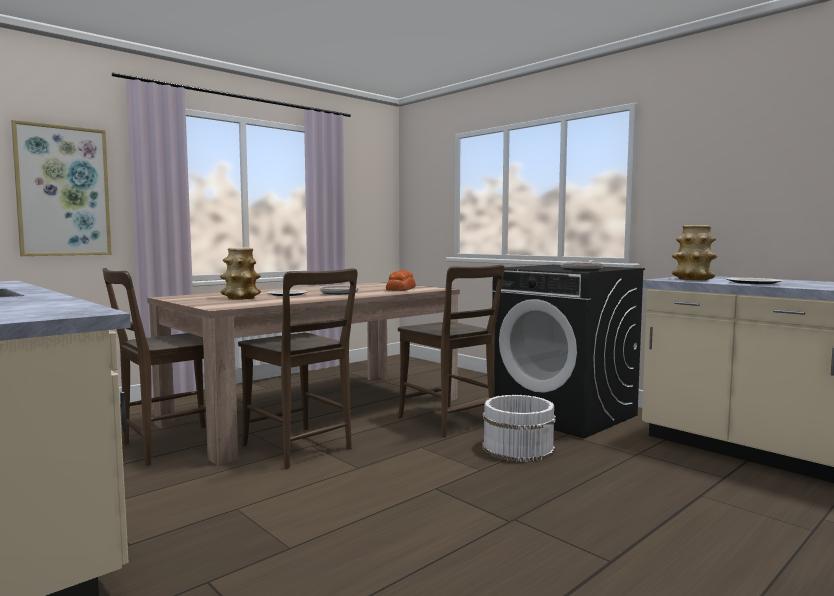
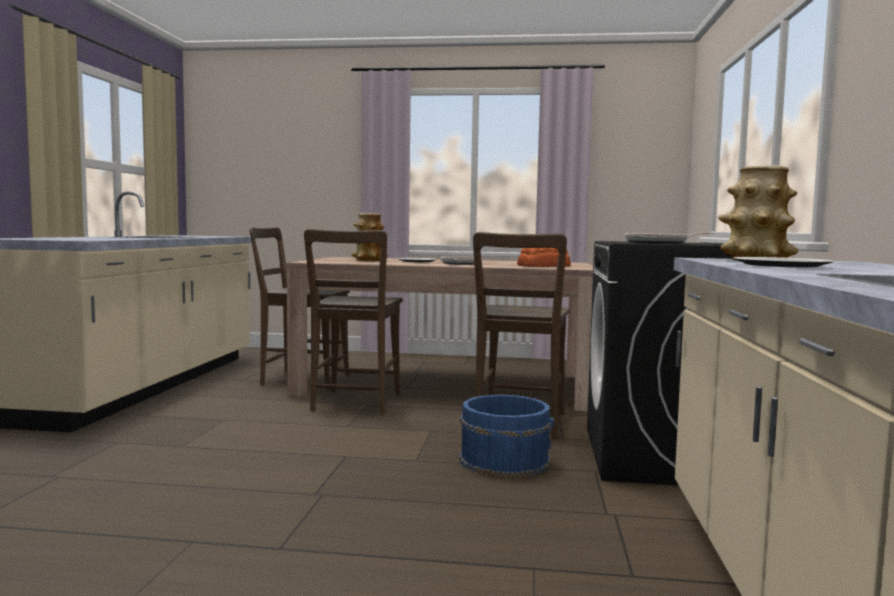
camera: 50 degrees right, 0 degrees up
(63, 191) = (318, 170): picture -> none
(517, 448) = (504, 460): white bucket -> blue bucket

